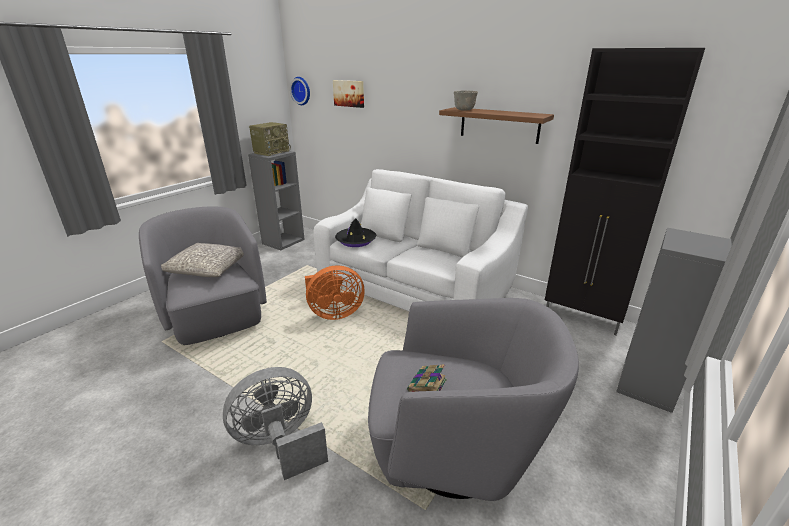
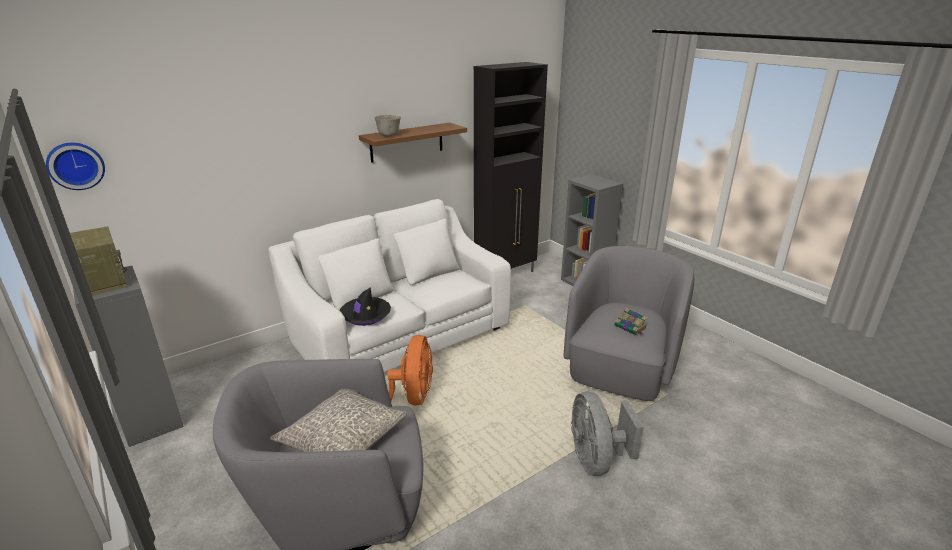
camera: 70 degrees left, 0 degrees up
(349, 93) = (195, 149): picture -> none

